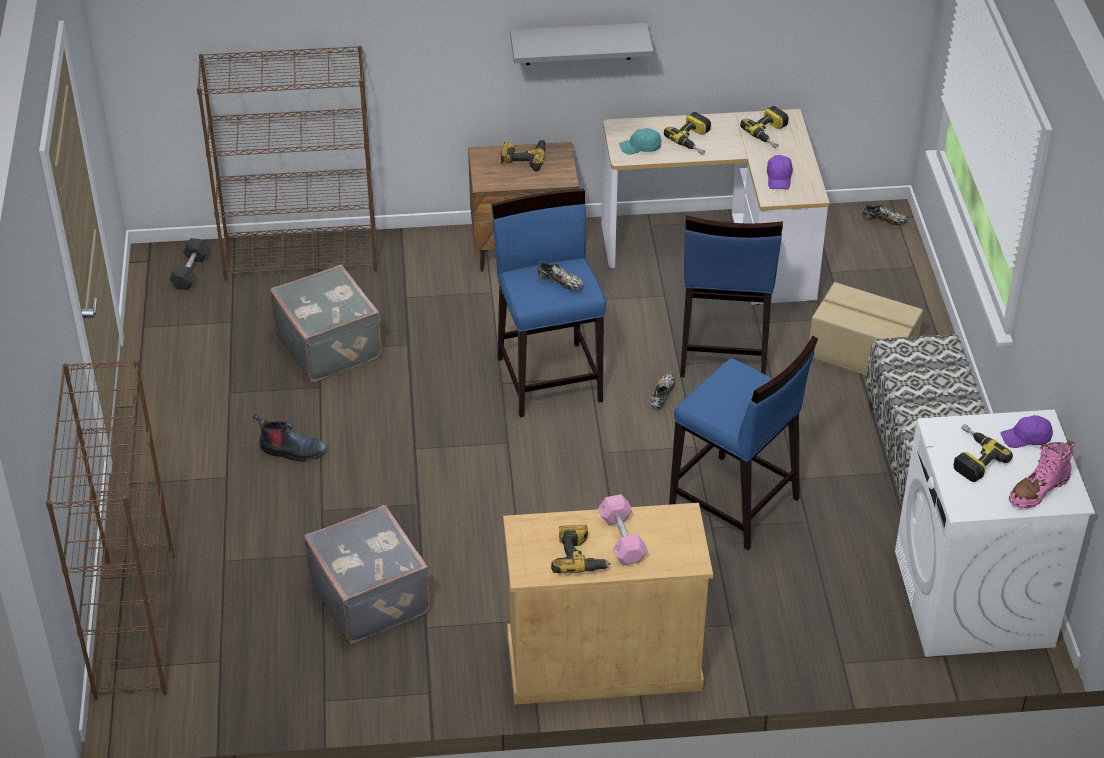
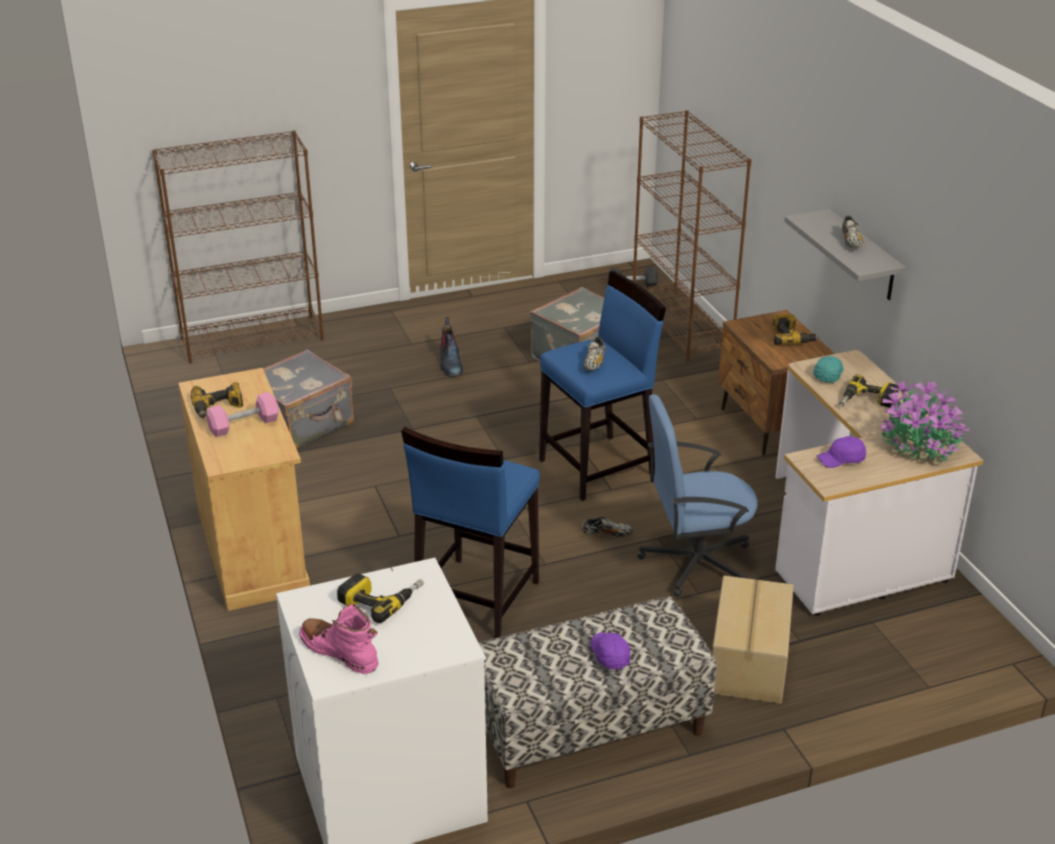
camera: 75 degrees right, 10 degrees down
(641, 148) = (828, 374): turquoise cap -> turquoise cap turned 45 degrees clockwise
(723, 350) = (695, 562): blue stool -> blue office chair
(770, 134) = (918, 446): power drill -> potted plant
(883, 221) = (997, 653): shoe -> shoe (851, 242)
(1026, 438) = (425, 638): purple cap -> purple cap (609, 655)

